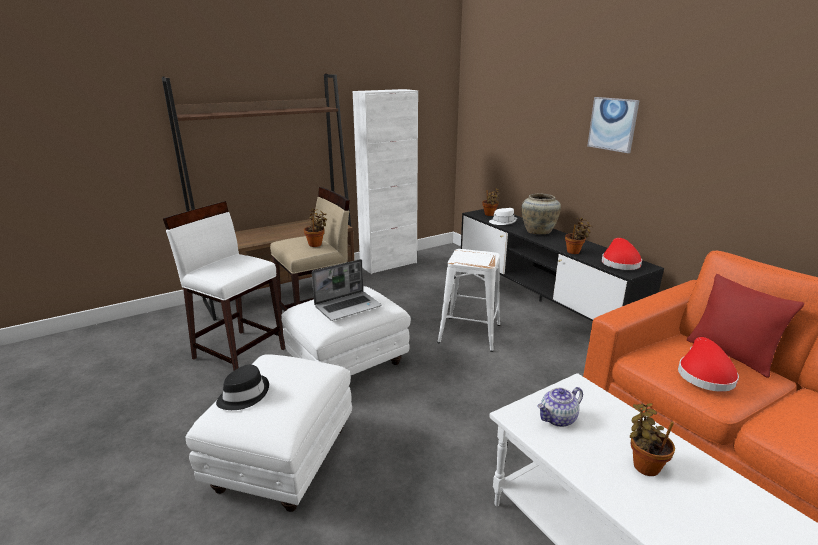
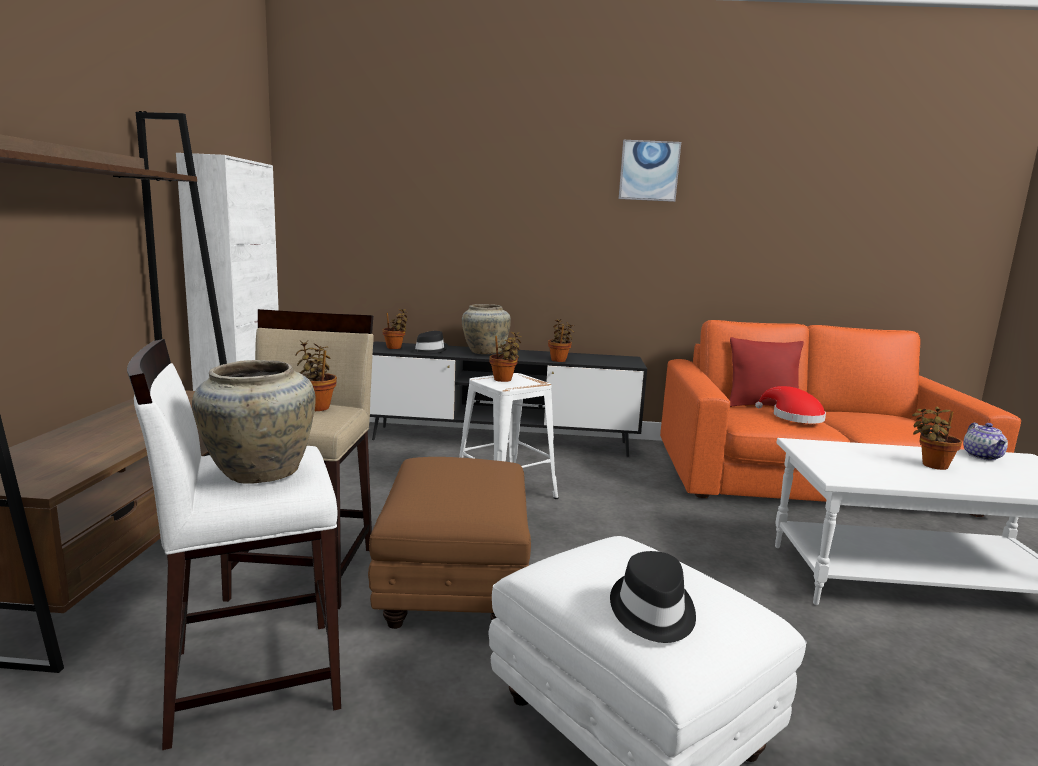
camera: 55 degrees left, 10 degrees down
(223, 267) = (257, 472): none -> beige vase
(348, 306) = (475, 477): laptop -> none
(349, 363) = (454, 587): white ottoman -> brown ottoman
(472, 256) = (504, 380): none -> potted plant
(503, 222) = (428, 351): white hat -> black hat
(558, 419) = (852, 466): teapot -> teapot (983, 456)
(613, 124) = (554, 213): picture -> picture (649, 171)
(619, 262) = (608, 360): red hat -> none

